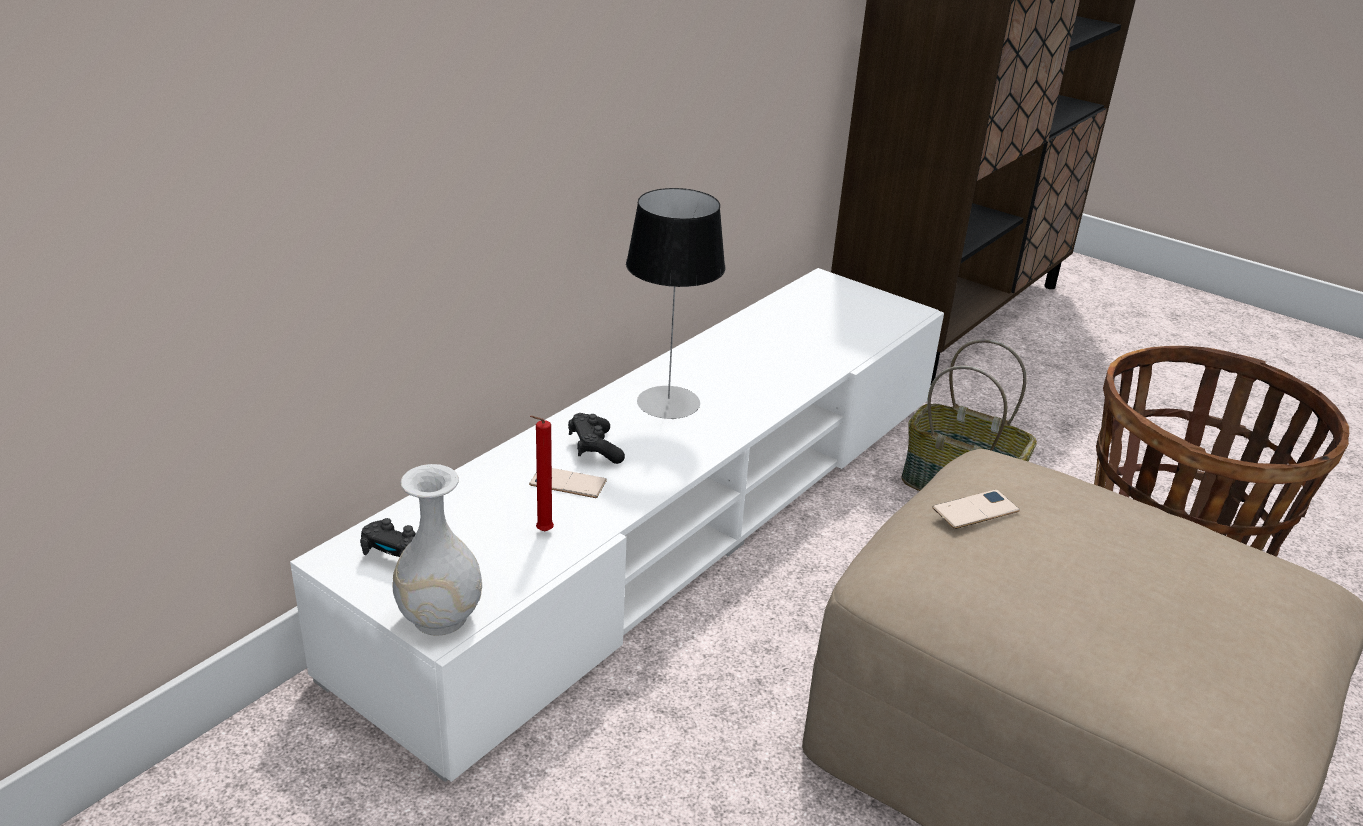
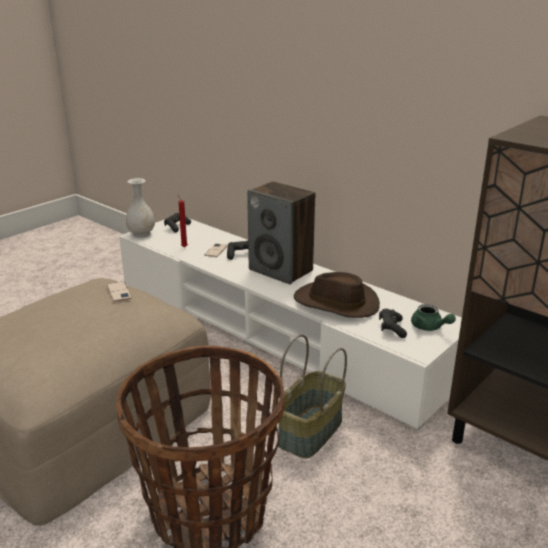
camera: 95 degrees right, 5 degrees down
(668, 403) = (281, 270): table lamp -> speaker
(791, 357) = (336, 303): none -> brown hat
(842, 297) = (429, 327): none -> green teapot
(856, 322) = (391, 329): none -> black game controller

